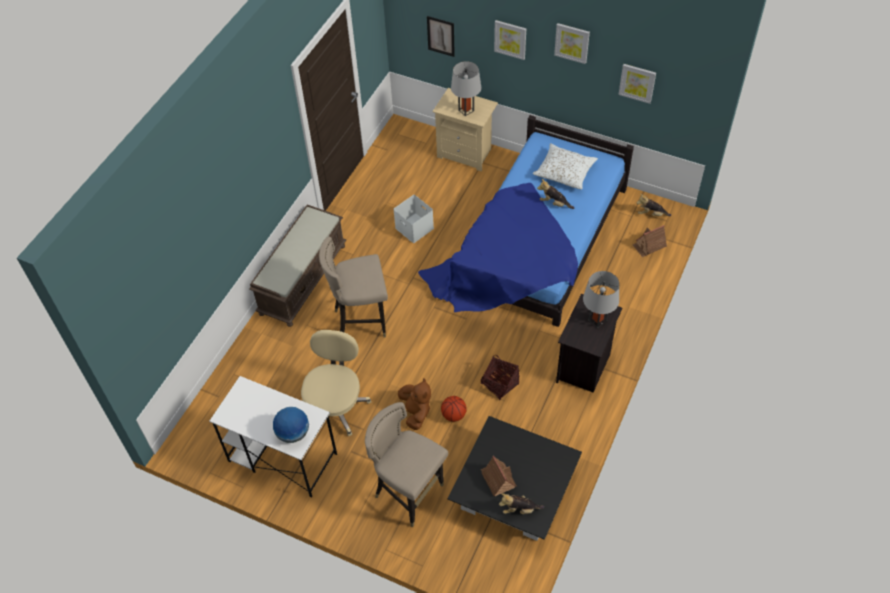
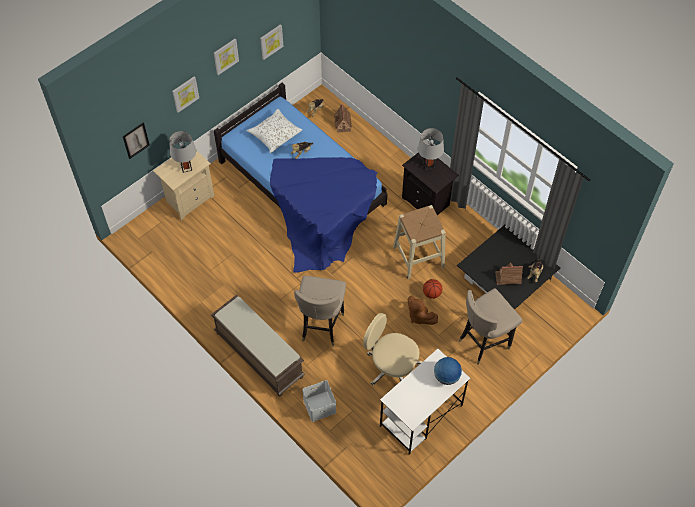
camera: 70 degrees left, 5 degrees up
(415, 228) = (248, 260): white storage box -> white storage box (320, 405)
(416, 412) = (419, 316): brown plush toy -> brown plush toy turned 135 degrees counterclockwise
(499, 384) = (418, 256): basket -> beige stool

